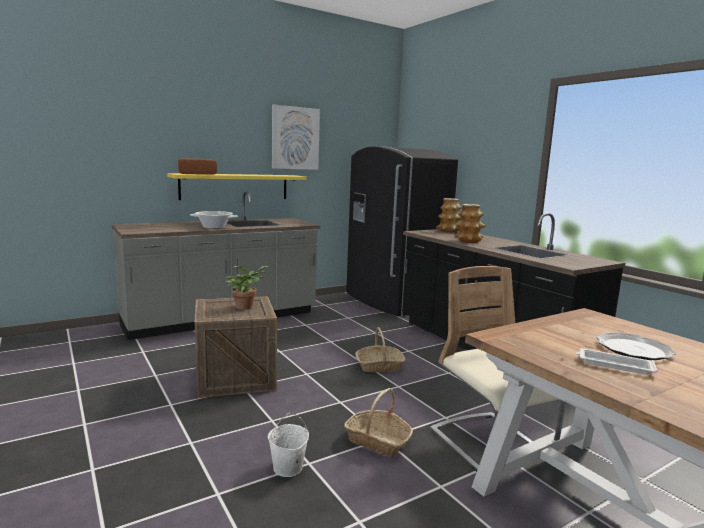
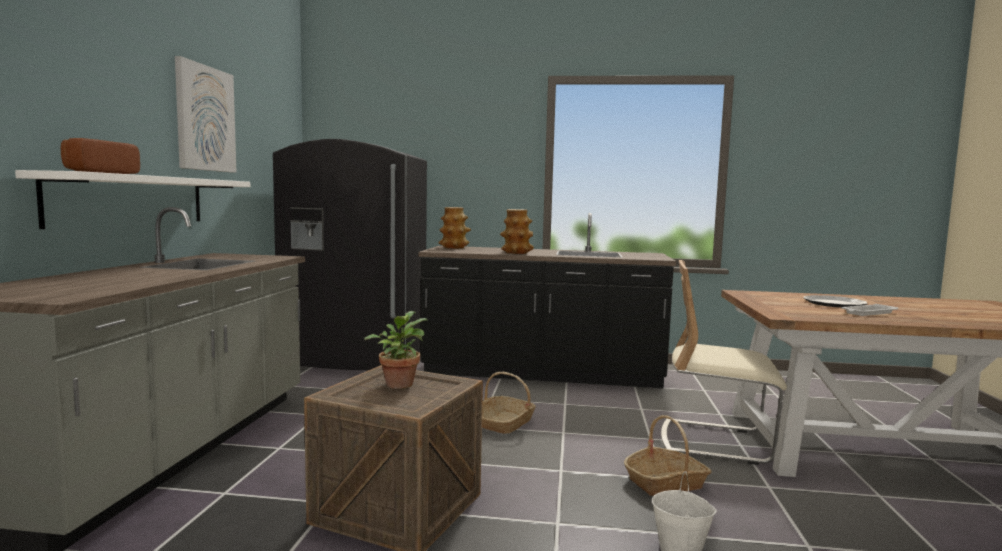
camera: 50 degrees left, 5 degrees down
(214, 227) = (177, 274): cooking pot -> none
(235, 186) = (131, 200): yellow shelf -> white shelf

